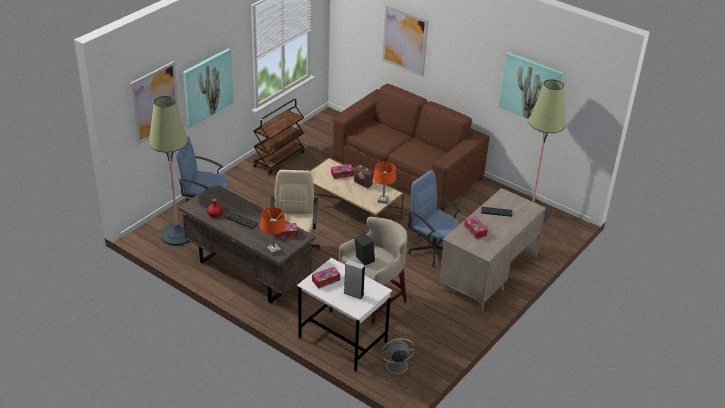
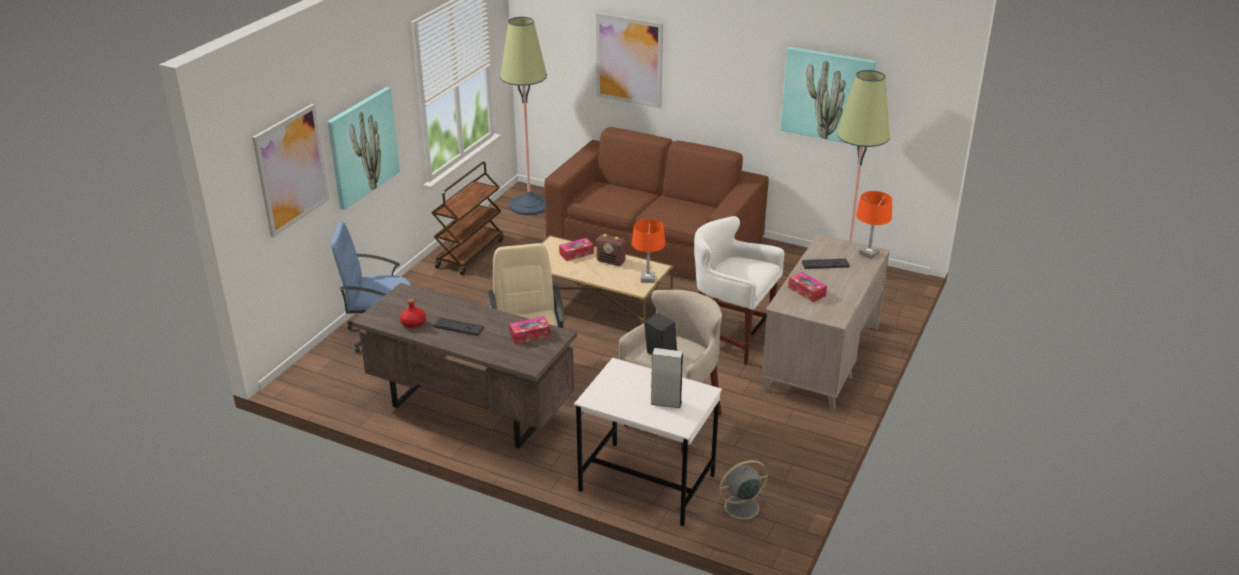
camera: 10 degrees left, 5 degrees down
(177, 235) = (347, 374): floor lamp -> floor lamp (529, 205)
(273, 250) = (520, 361): orange table lamp -> orange table lamp (868, 254)
(326, 280) = (616, 390): tissue box -> none
(432, 249) = (731, 339): blue office chair -> white stool

